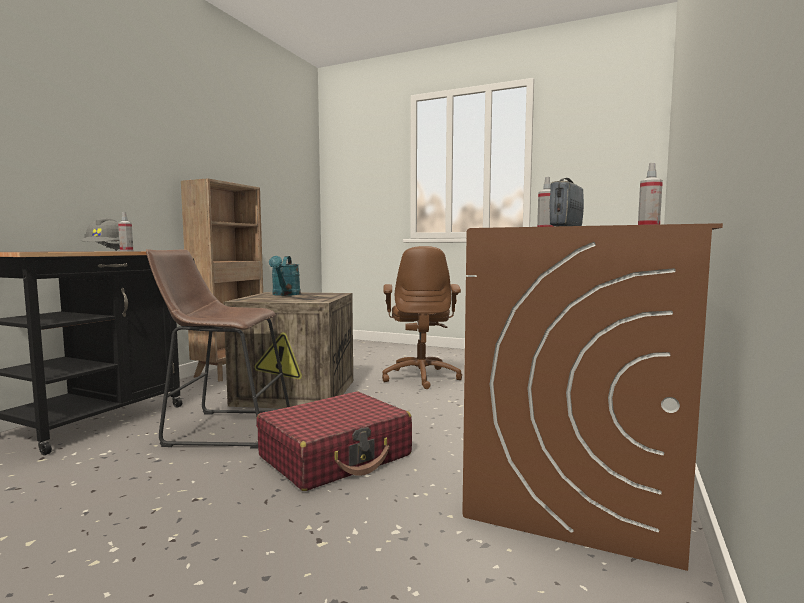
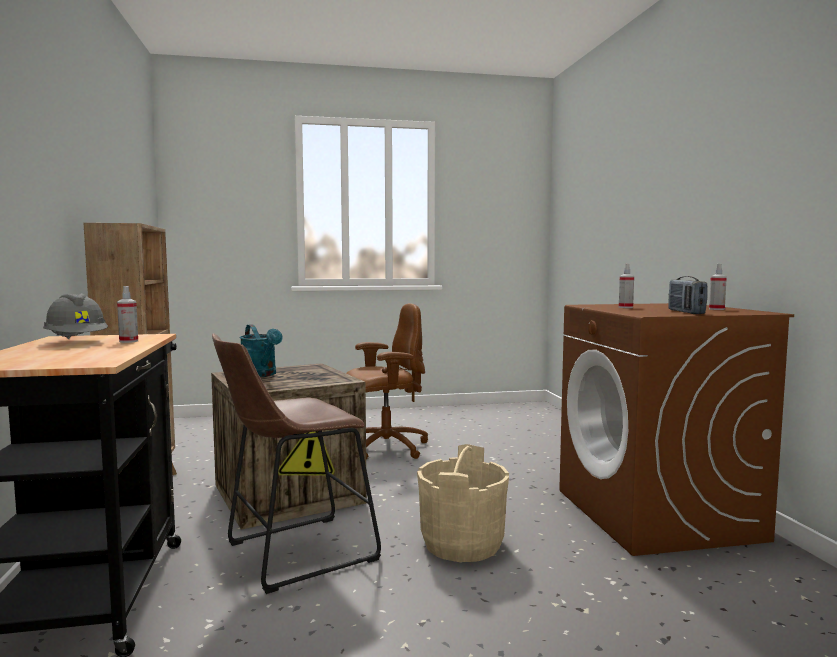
camera: 35 degrees left, 0 degrees up
(336, 456) = (461, 543): red suitcase -> beige bucket
(421, 377) = (385, 448): brown office chair -> brown office chair turned 75 degrees counterclockwise

